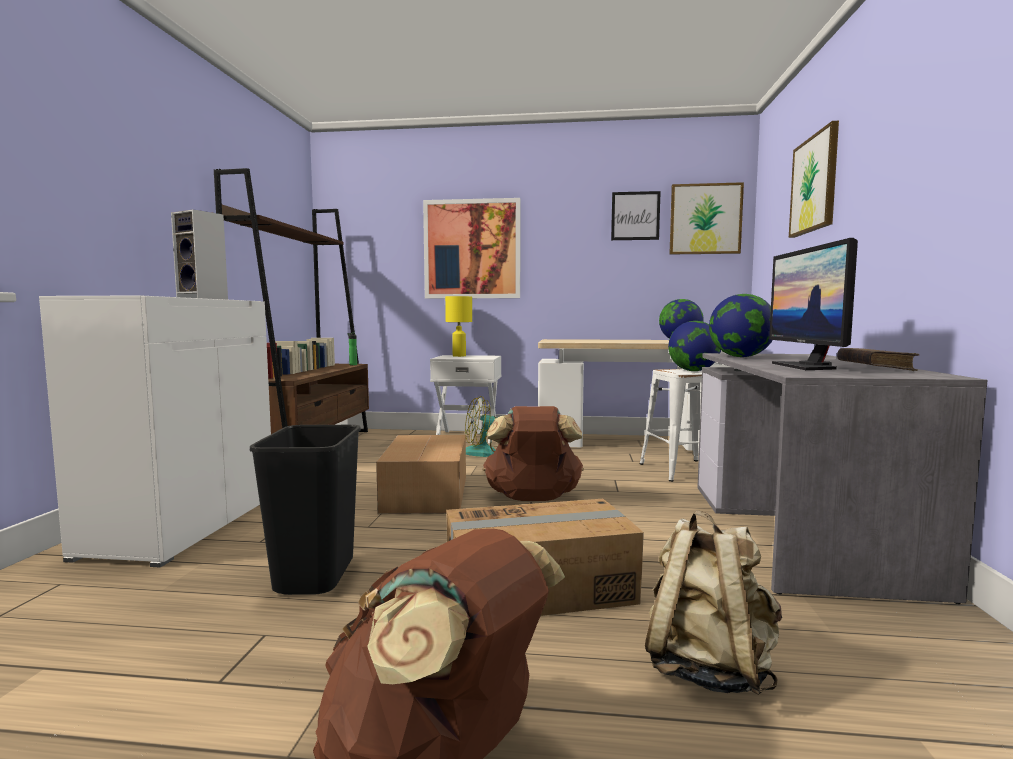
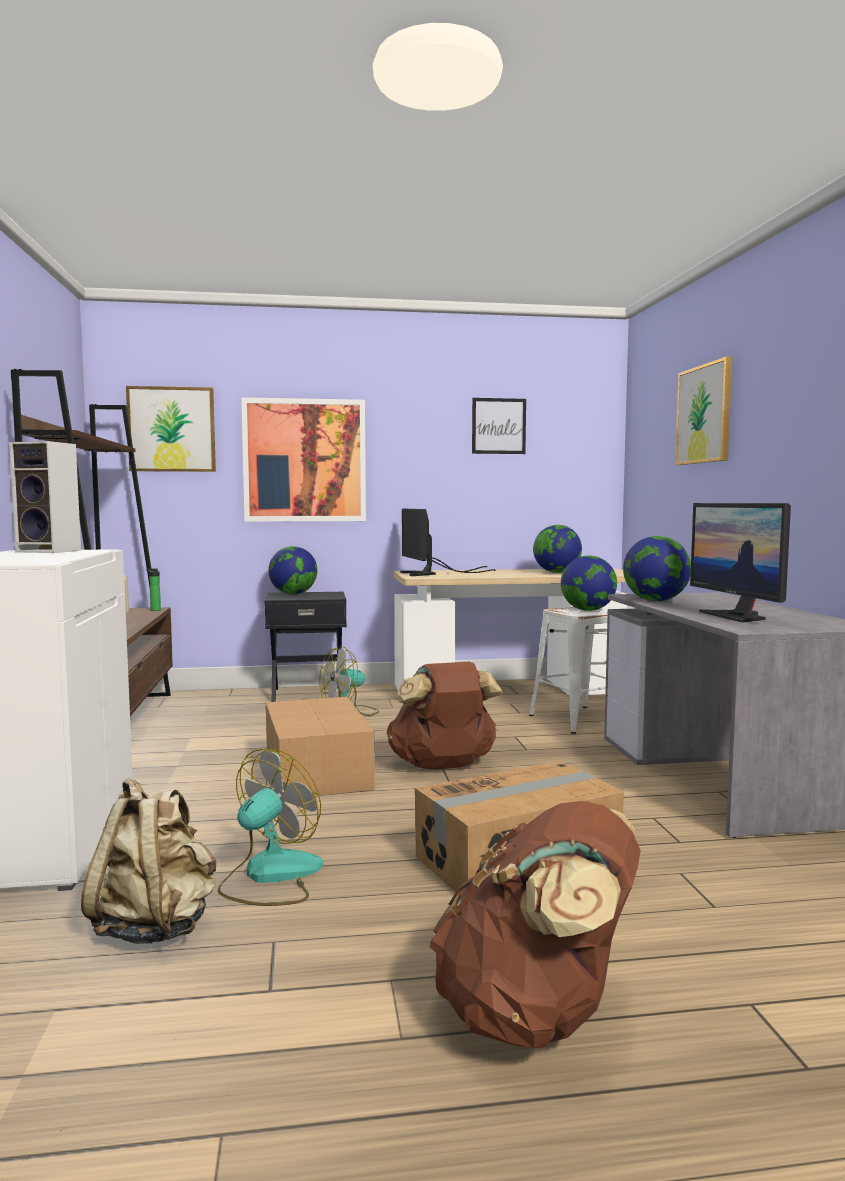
camera: 15 degrees left, 0 degrees up
(314, 576) = (270, 876): black trash can -> fan
(459, 356) = (293, 594): yellow table lamp -> globe
(467, 436) = (307, 694): white nightstand -> black nightstand
(567, 340) = (431, 574): none -> monitor
(705, 219) = (574, 432): picture -> picture (172, 429)
(708, 669) = (710, 909): beige backpack -> beige backpack (155, 926)
(874, 368) = (794, 616): brown book -> none

